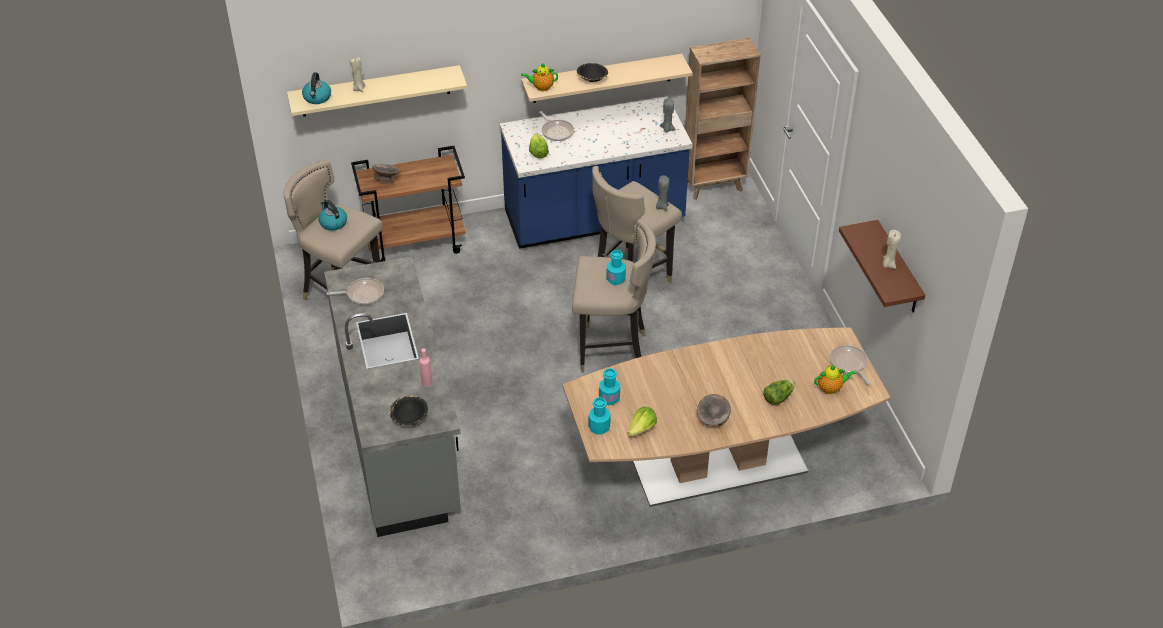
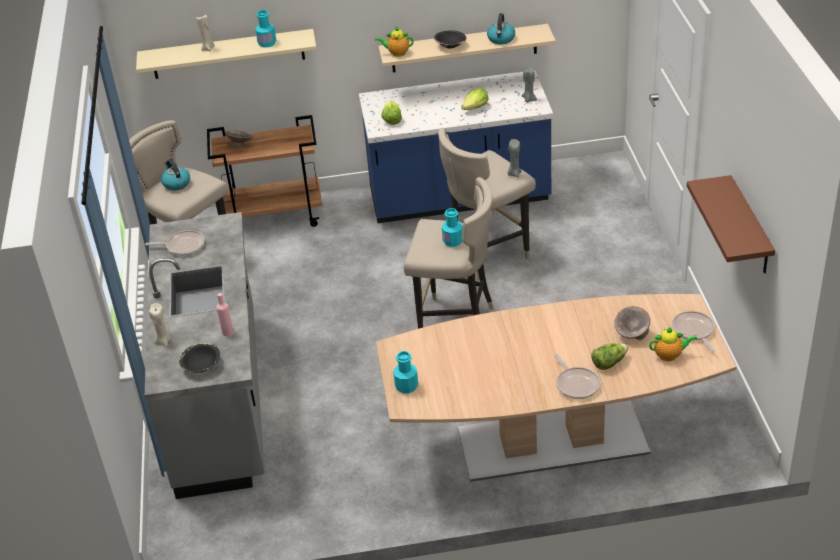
camera: 10 degrees right, 5 degrees down
(317, 98) = (165, 56): kettle -> kettle (501, 39)
(556, 131) = (414, 101): frying pan -> frying pan (576, 384)
(609, 398) = (423, 357): turquoise bottle -> turquoise bottle (267, 43)
(641, 429) = (452, 390): lettuce -> lettuce (475, 108)
(713, 420) = (532, 383): grey bowl -> grey bowl (632, 335)
(714, 185) = (588, 168): brown bookcase -> none
(888, 264) = (736, 219): beige candle -> beige candle (163, 341)

